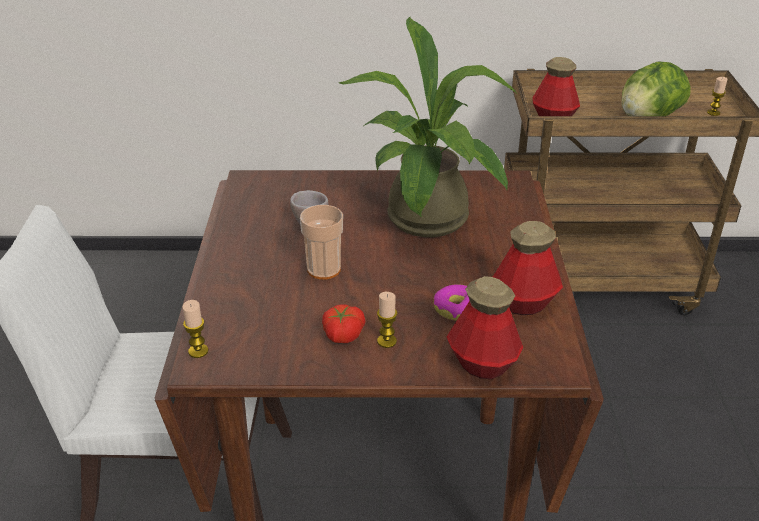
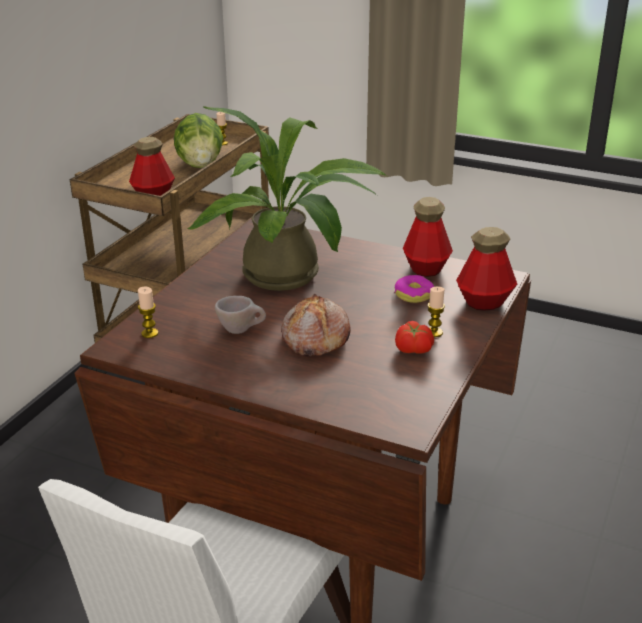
camera: 65 degrees left, 5 degrees down
(198, 351) = (388, 425): candle -> candle (150, 333)
(324, 269) = (314, 338): cup -> bread

